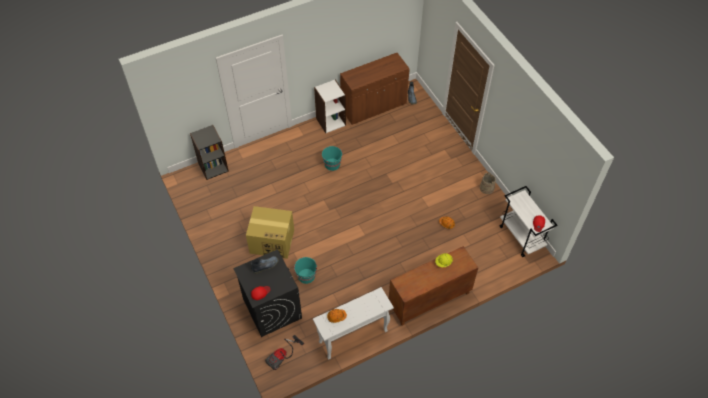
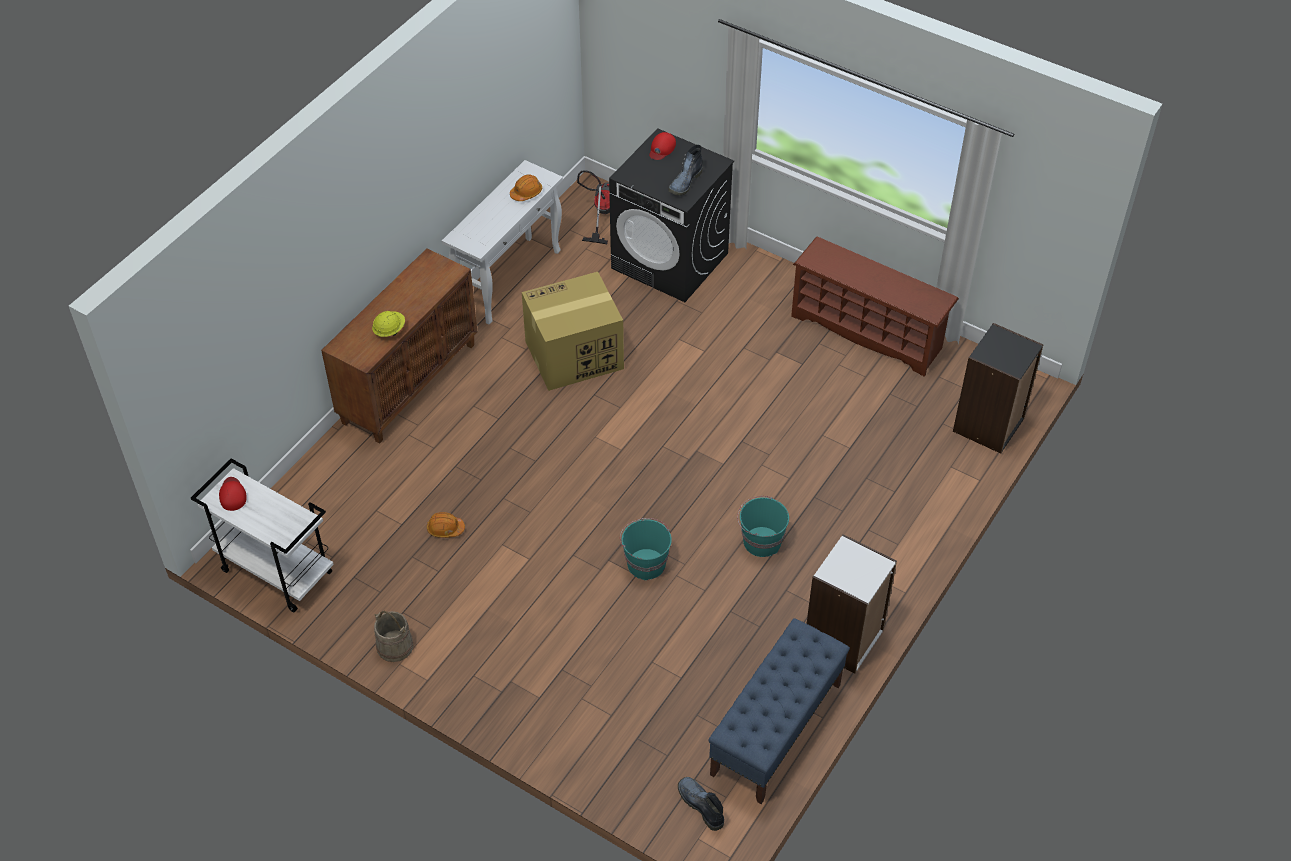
camera: 150 degrees right, 5 degrees down
(219, 227) = (868, 332): none -> brown shoe rack
(272, 241) = (755, 352): cardboard box -> cardboard box (573, 355)
(306, 276) = (651, 326): turquoise bucket -> turquoise bucket (645, 563)
(373, 106) = (776, 730): brown cabinet -> blue bench

